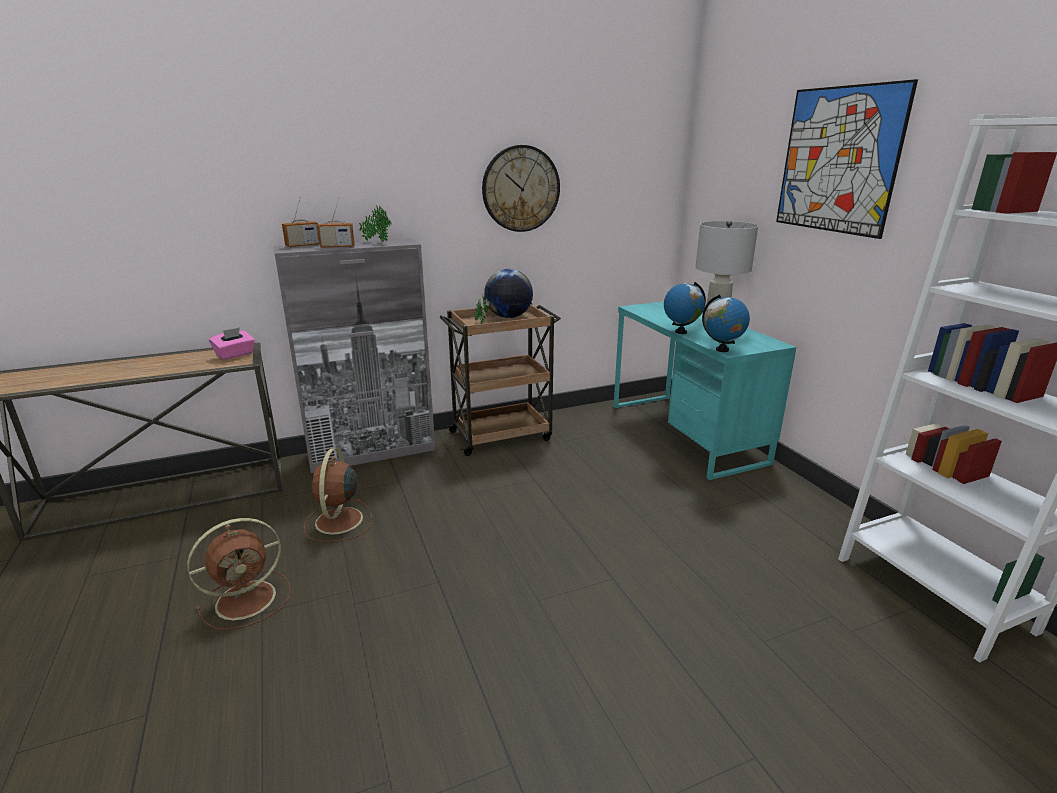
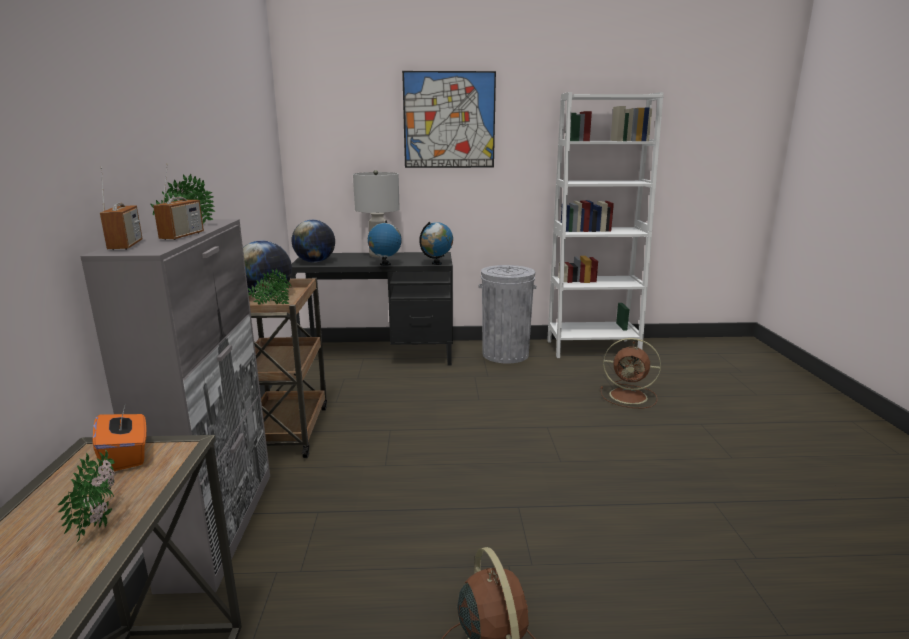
camera: 70 degrees left, 5 degrees down
(174, 368) = (103, 521): none -> potted plant
(235, 355) = (126, 456): pink tissue box -> orange tissue box
(338, 522) = (371, 568): brown fan -> brown fan (630, 396)
(521, 189) = (224, 153): wall clock -> none
(648, 309) = (315, 262): none -> globe
(685, 433) = (379, 354): turquoise desk -> black desk
(791, 511) = (505, 354): none -> grey trash can

